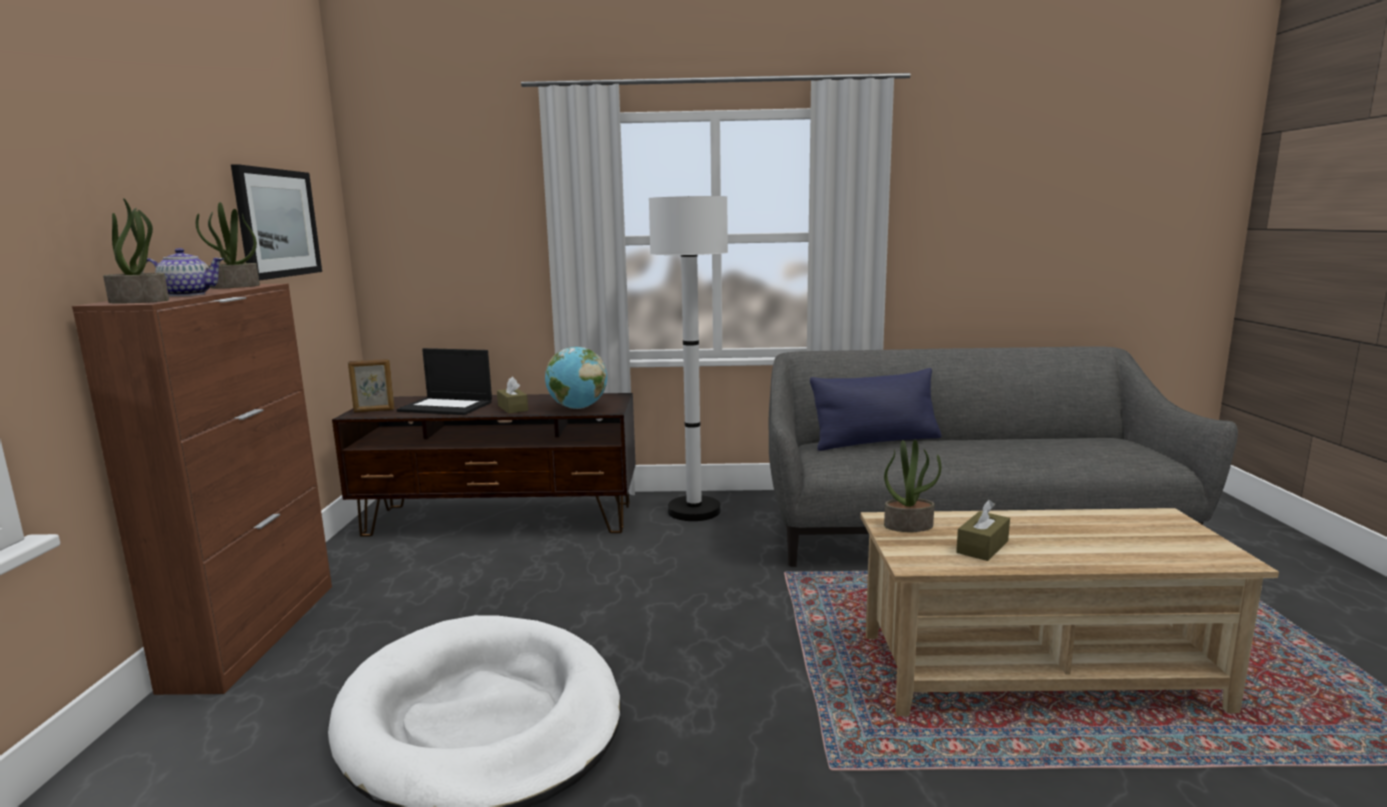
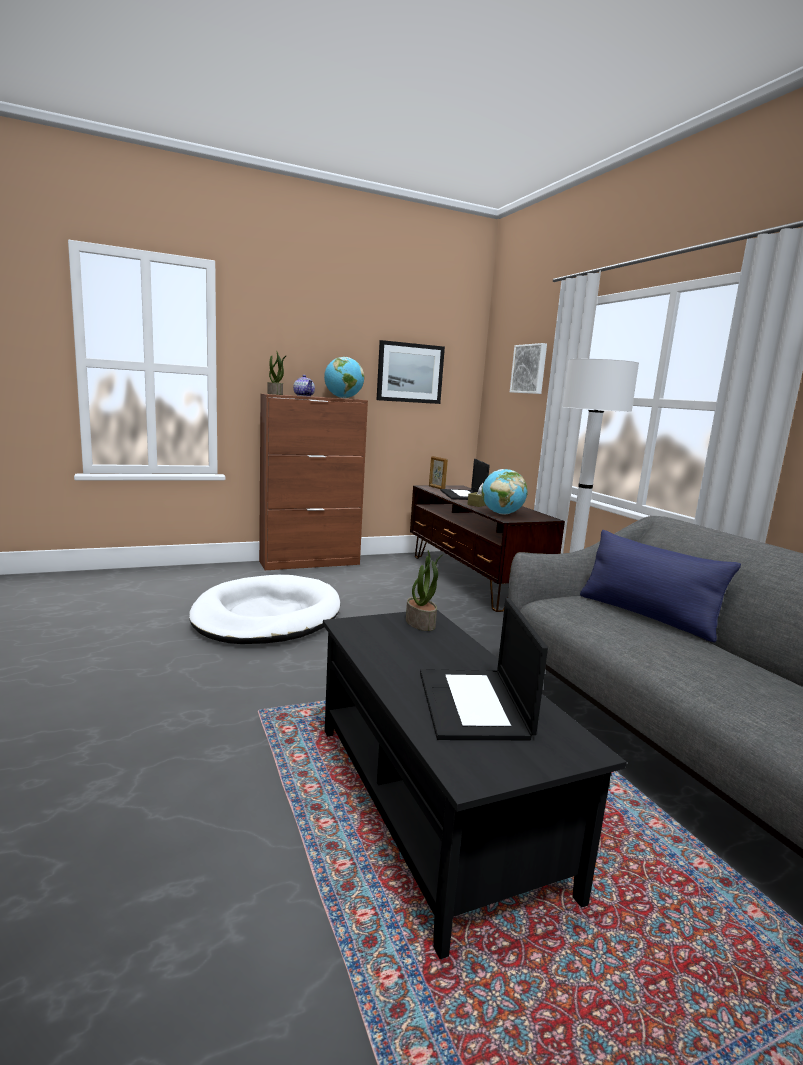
camera: 65 degrees right, 0 degrees up
(235, 286) = (343, 398): potted plant -> globe
(474, 205) = (529, 369): none -> picture
(982, 547) = (398, 647): brown tissue box -> none
(1035, 672) = (433, 804): beige coffee table -> black coffee table
(1107, 536) = (474, 704): none -> laptop

